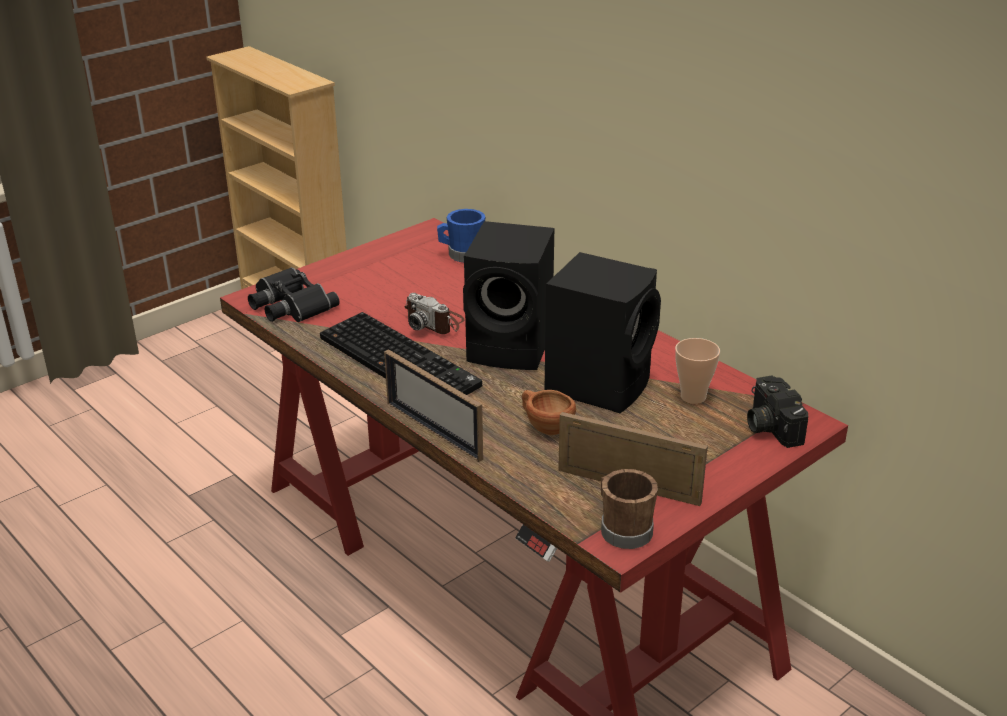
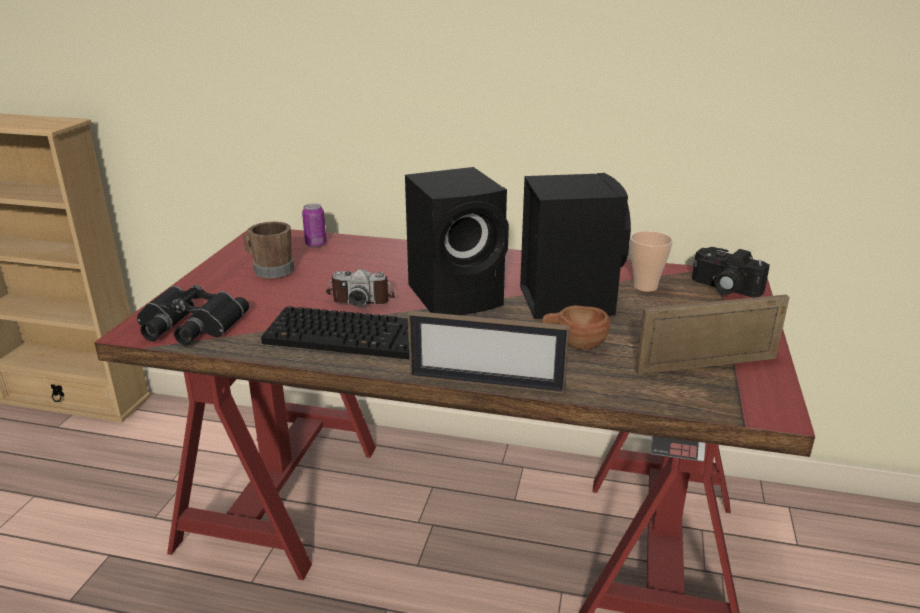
camera: 35 degrees left, 5 degrees down
(462, 254) = (316, 244): blue mug -> can
(622, 529) = (757, 399): brown mug -> brown mug (270, 270)

